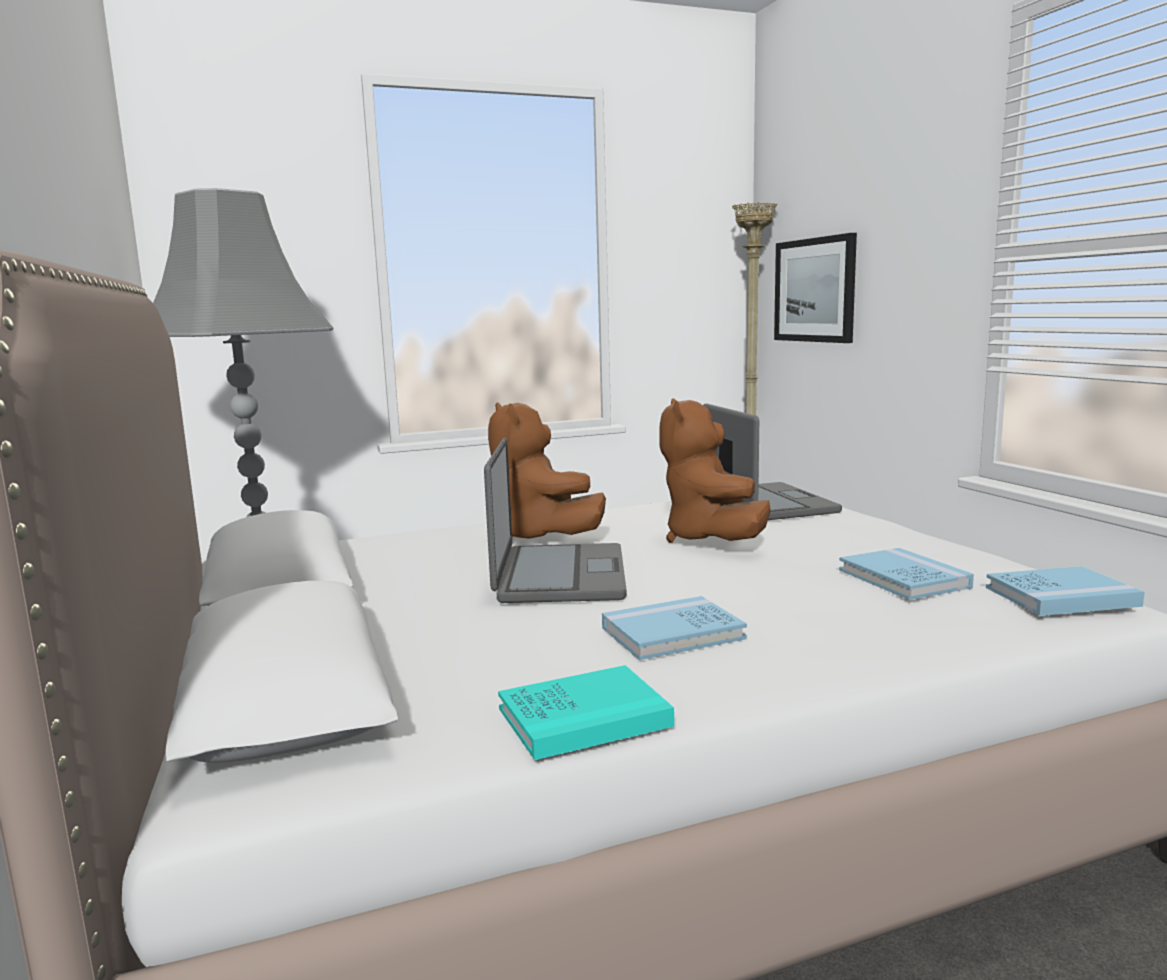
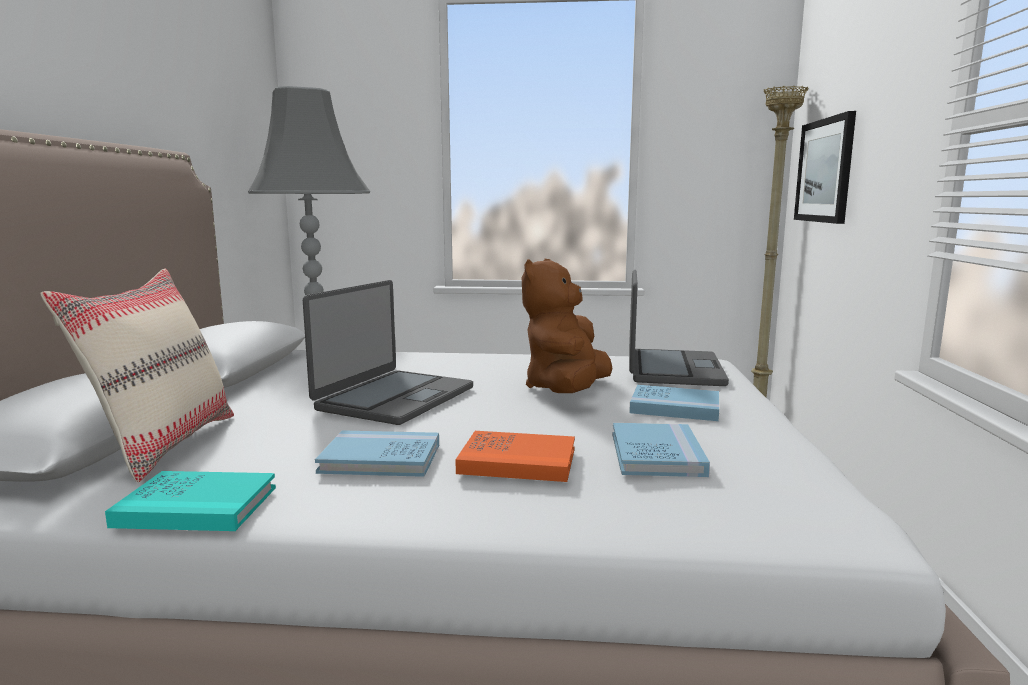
camera: 25 degrees right, 0 degrees up
(394, 672) = (164, 444): none -> beige pillow
(542, 537) = (445, 368): brown plush toy -> none
(805, 608) = (517, 461): none -> orange book
(1061, 596) = (791, 506): blue book -> blue book (675, 407)

